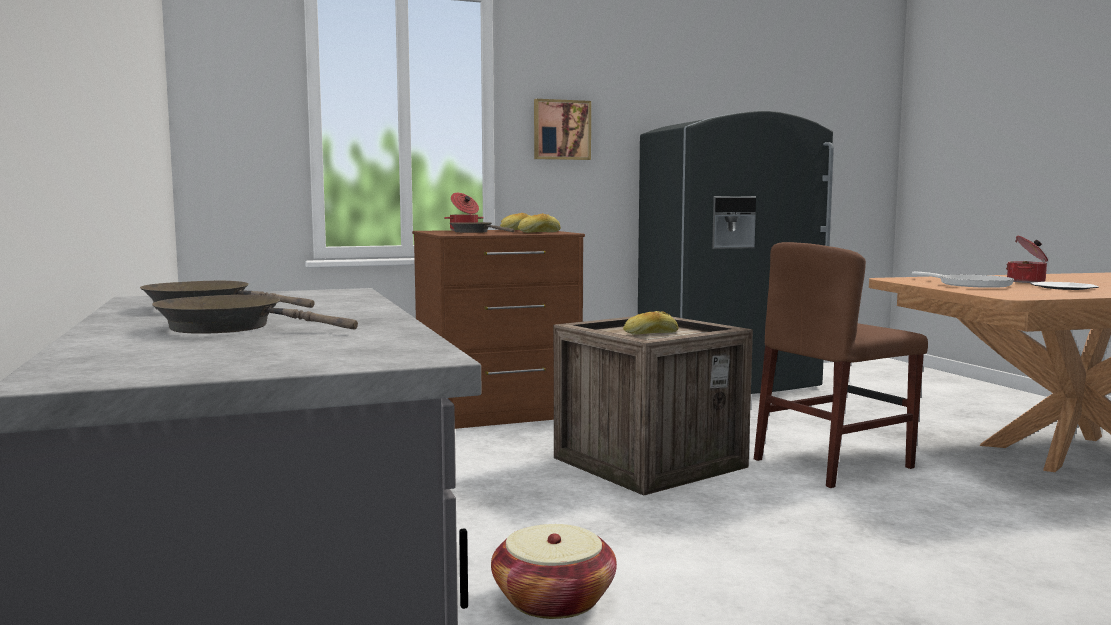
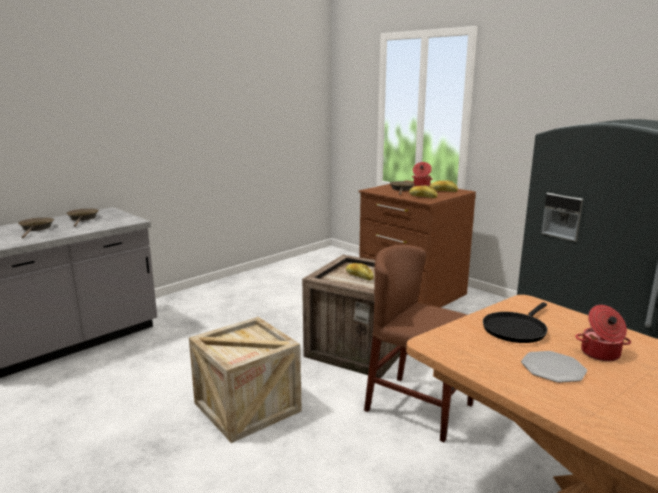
camera: 65 degrees right, 10 degrees up
(553, 600) = (170, 360): basket -> none
(561, 130) = (514, 122): picture -> none
(790, 553) = (247, 407): none -> crate
(970, 285) = (515, 329): white frying pan -> black frying pan

